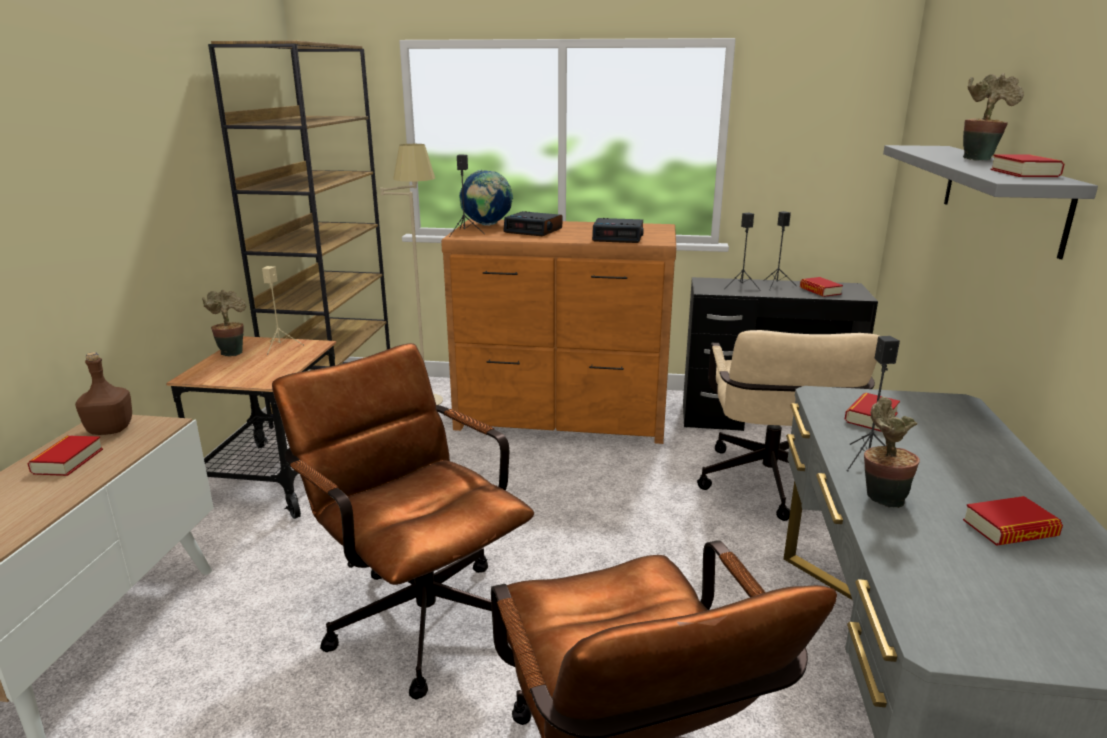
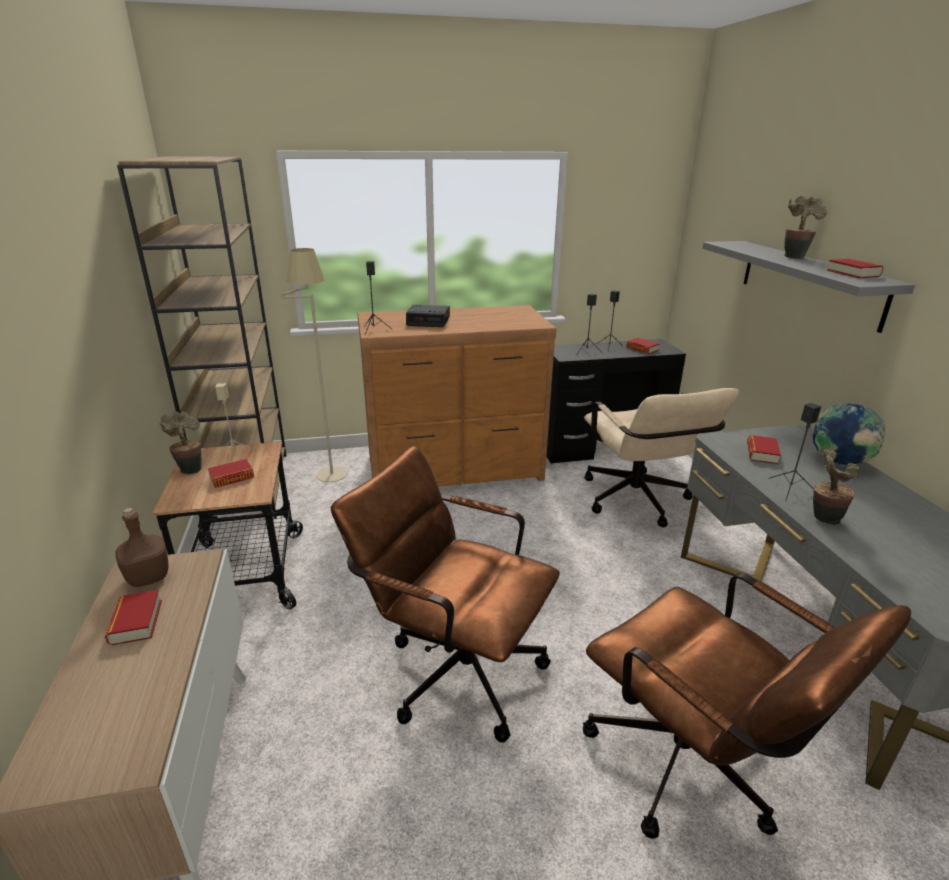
camera: 20 degrees left, 5 degrees up
(486, 225) = (382, 319): globe -> globe (838, 463)
(618, 237) = (504, 323): alarm clock -> none
(1010, 529) = (907, 526): book -> book (232, 477)

